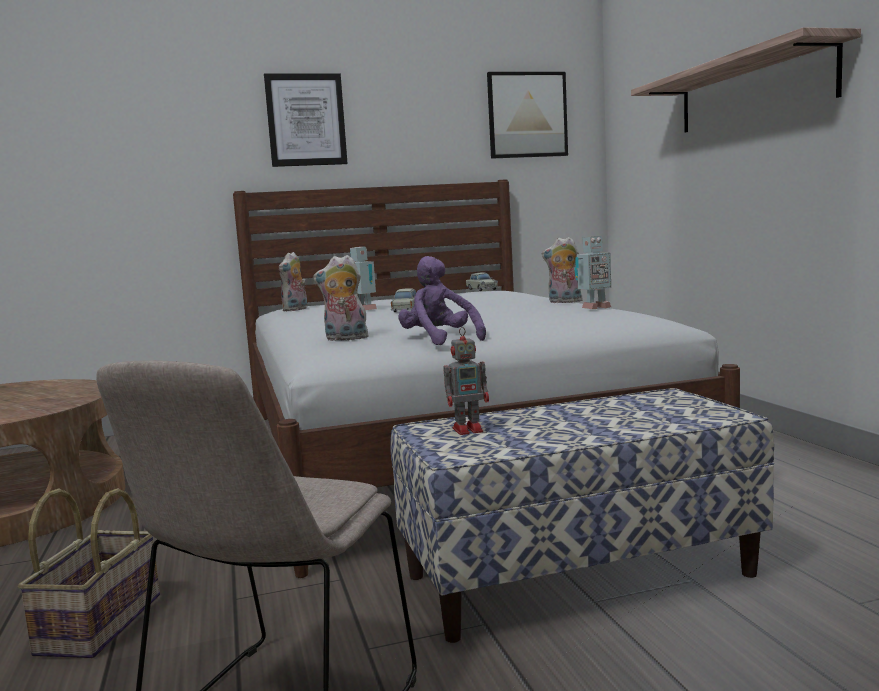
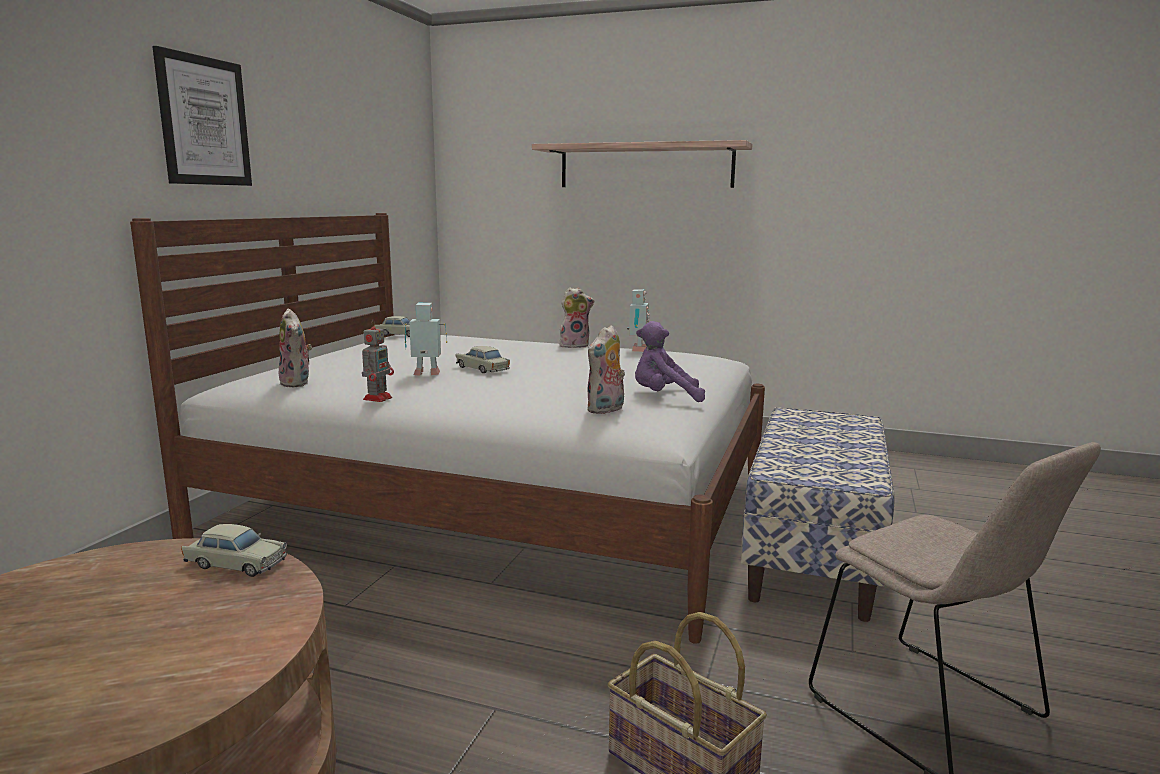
camera: 55 degrees left, 5 degrees up
(79, 395) = (236, 563): none -> beige toy car
(469, 429) = (801, 465): toy robot -> toy robot (378, 398)
(527, 115) = (389, 144): picture -> none
(564, 302) = (575, 345): plush toy -> plush toy turned 150 degrees counterclockwise

